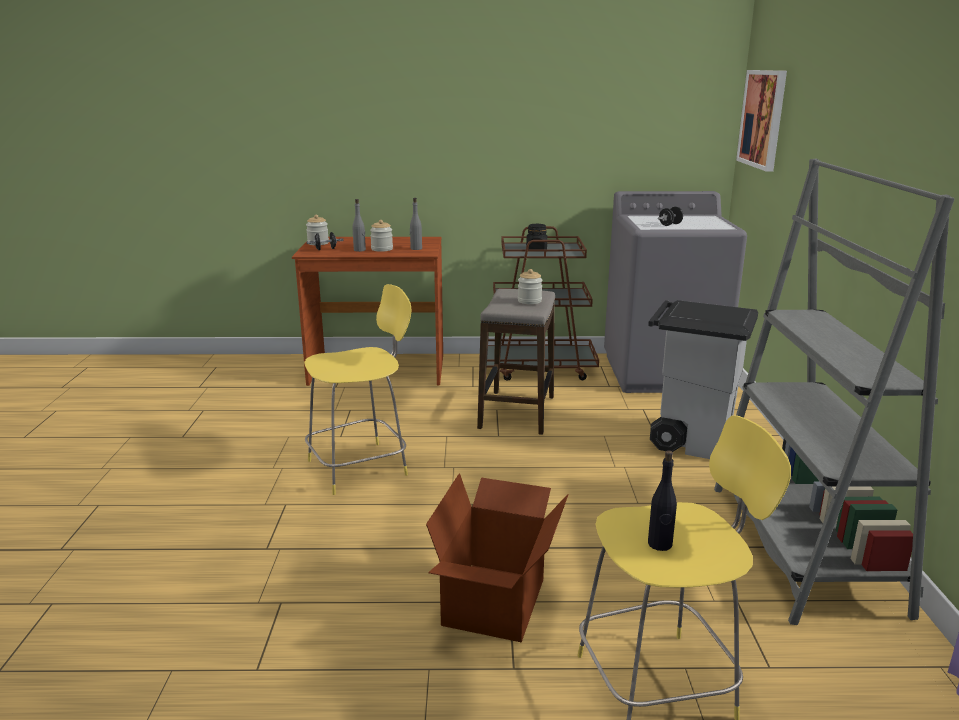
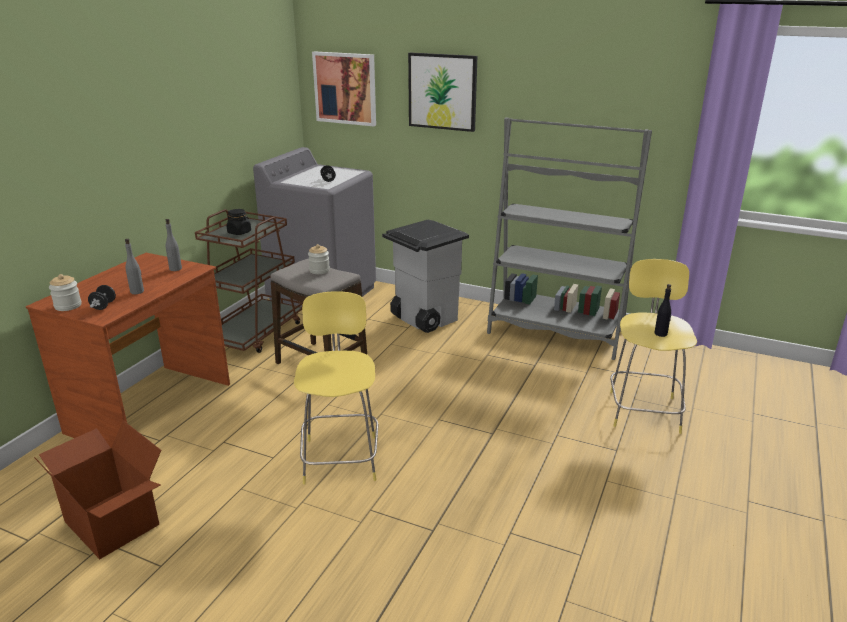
camera: 65 degrees left, 5 degrees up
(382, 249) = (151, 282): jar -> none
(496, 602) = (556, 440): cardboard box -> cardboard box (113, 522)
(825, 124) = (442, 91): none -> picture

